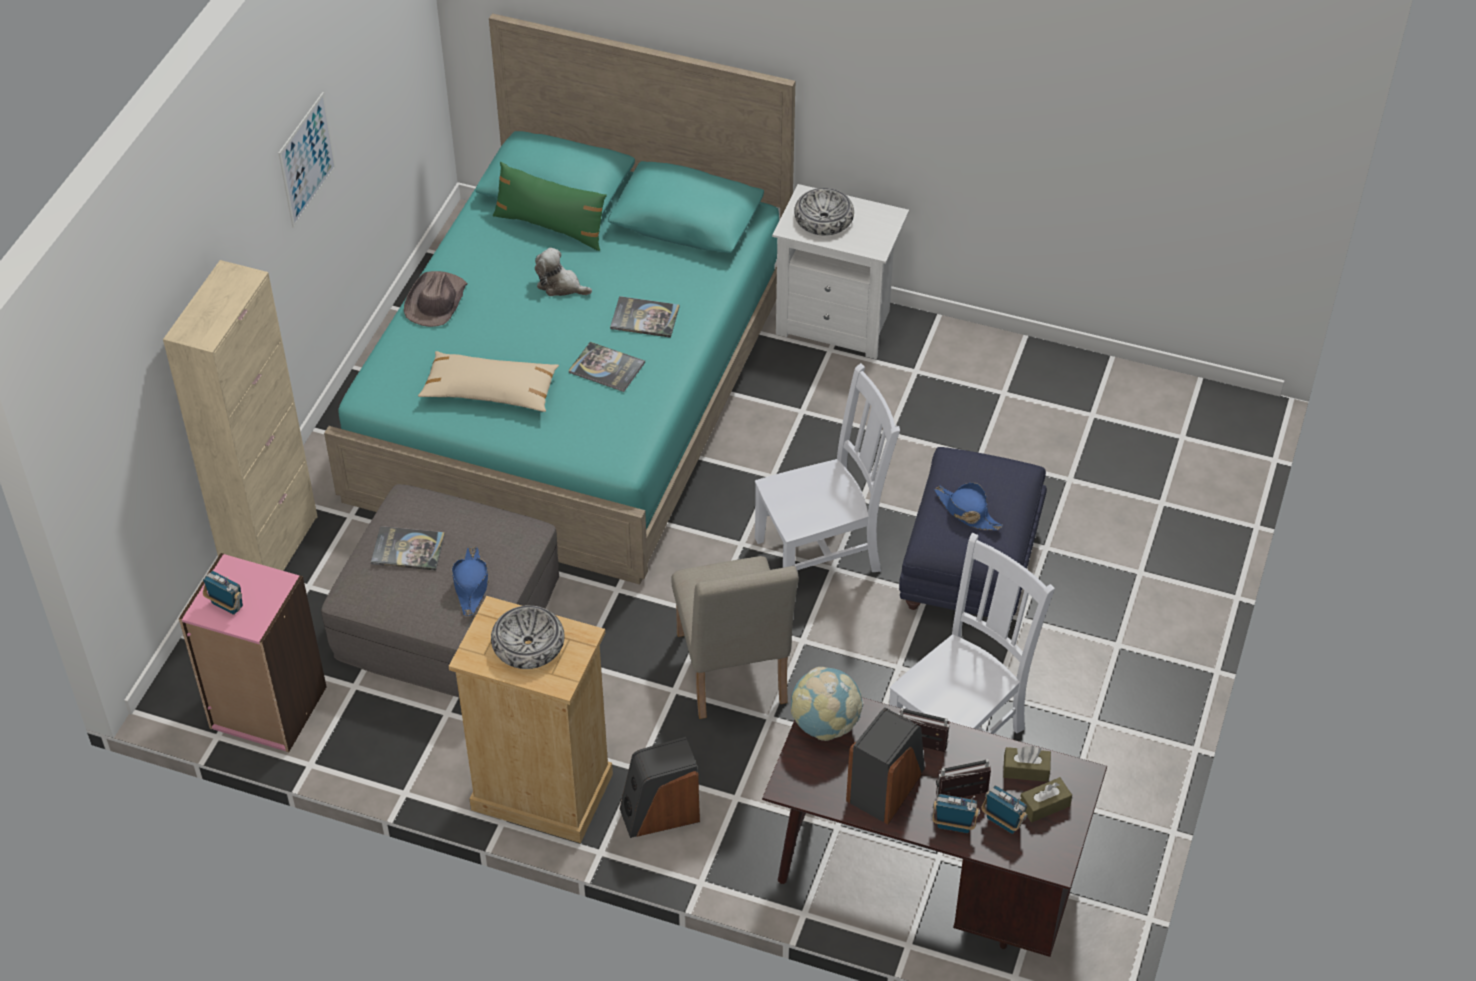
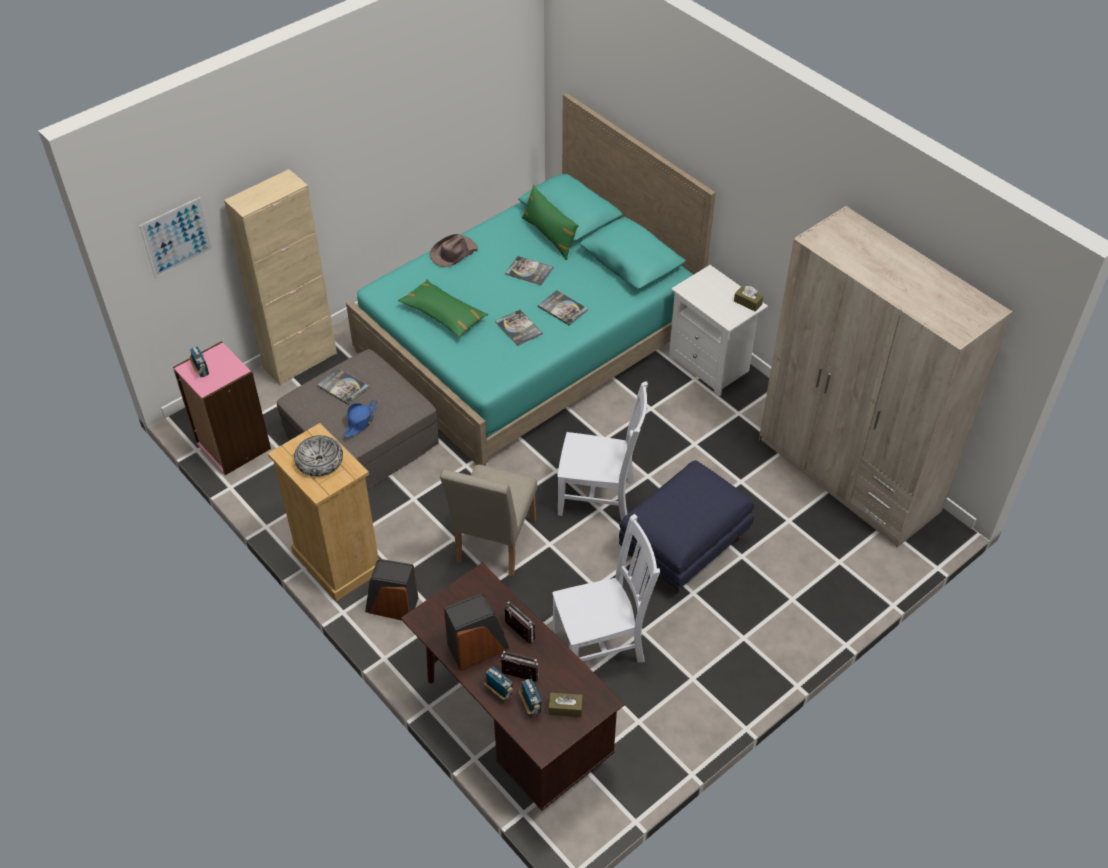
camera: 30 degrees right, 0 degrees up
(307, 159) = (392, 135): picture -> picture (177, 237)
(490, 391) = (443, 315): beige pillow -> green pillow
(560, 285) = (529, 271): plush toy -> book
(823, 219) = (709, 291): bowl -> none
(825, 724) = (471, 591): globe -> none
(967, 512) = (677, 506): blue hat -> none
(1026, 770) = (571, 680): brown tissue box -> brown tissue box (747, 303)
(1099, 393) = (848, 475): none -> beige wardrobe

